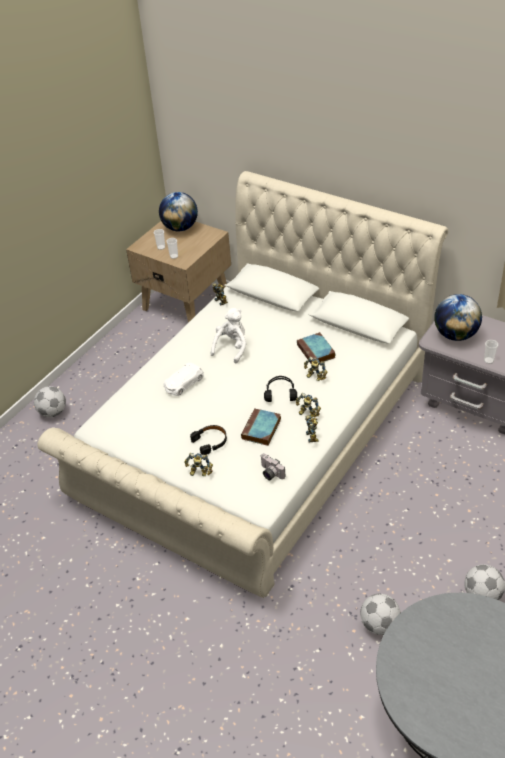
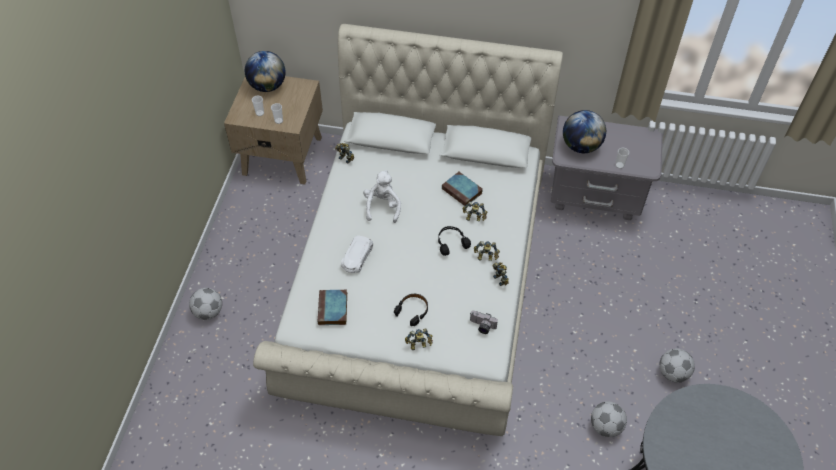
camera: 25 degrees left, 10 degrees up
(261, 430) = (453, 285): book -> book (333, 310)

